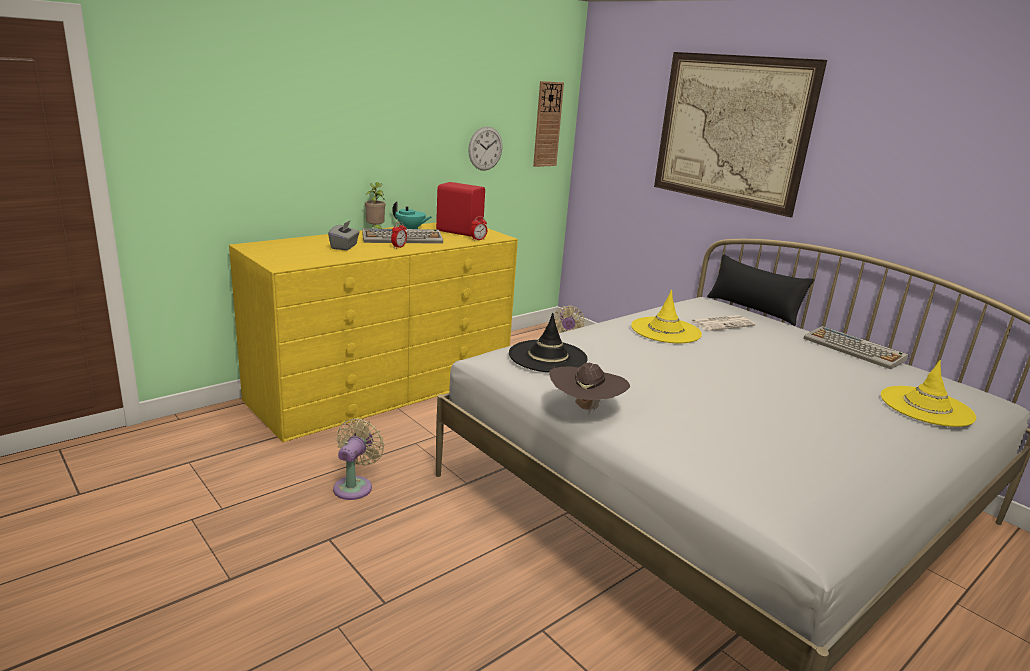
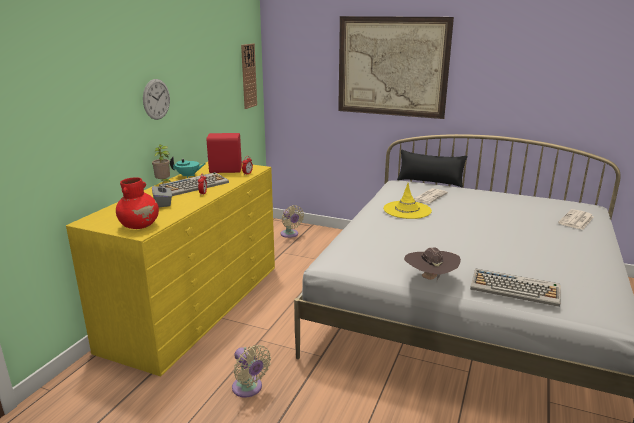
camera: 25 degrees left, 0 degrees up
(291, 260) = (140, 225): none -> red vase
(355, 486) = (249, 389): beige fan -> beige fan turned 150 degrees clockwise
(485, 148) = (217, 102): wall clock -> wall clock (156, 99)
(548, 357) = (366, 249): black hat -> none
(855, 349) = (508, 194): keyboard -> keyboard (515, 288)
(926, 407) = (576, 220): yellow hat -> newspaper

